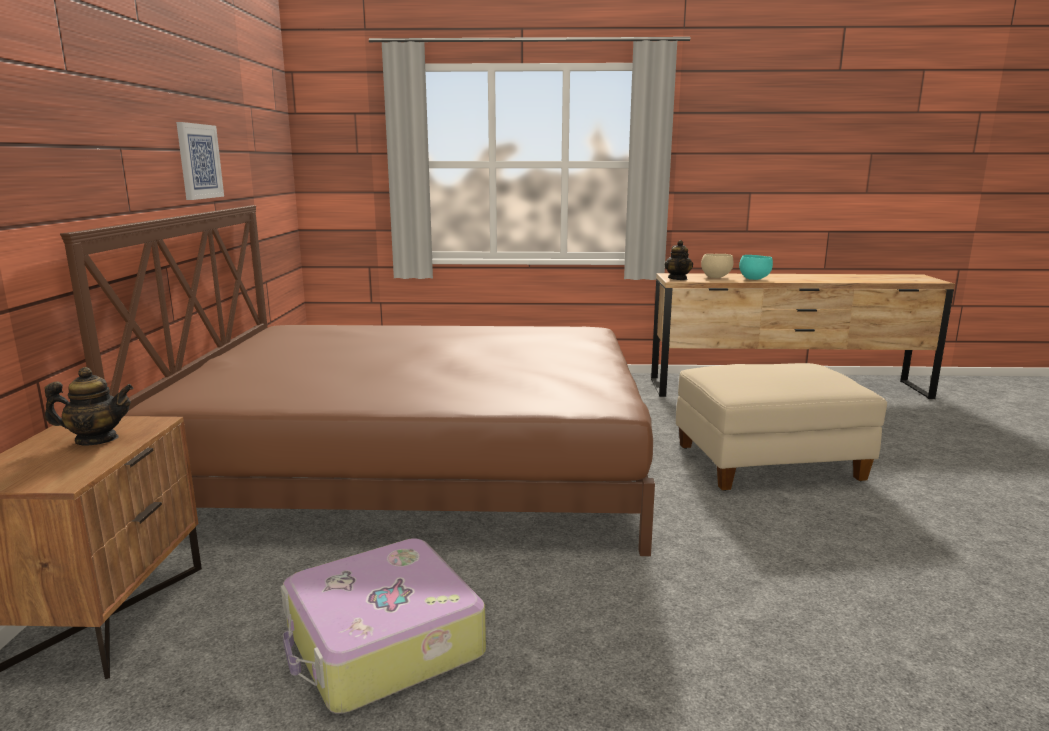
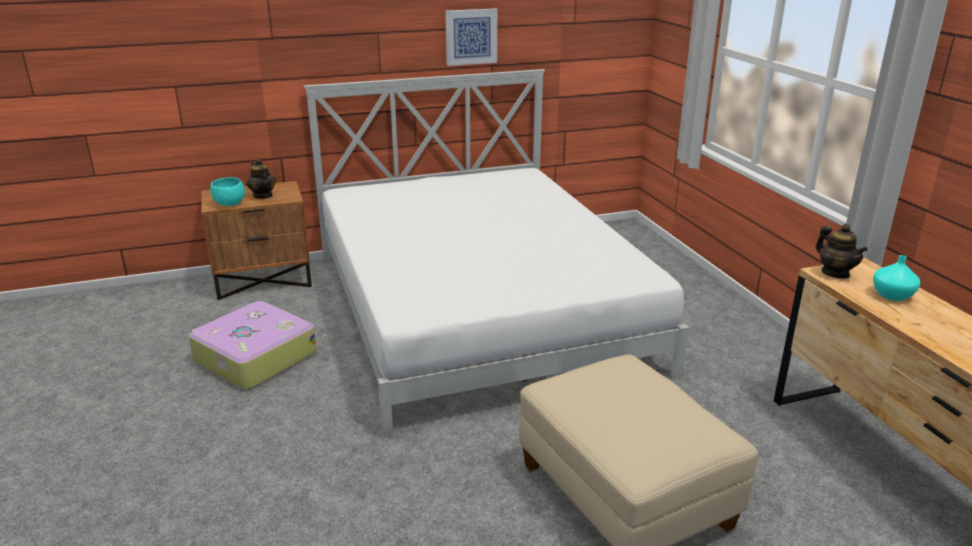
camera: 70 degrees right, 10 degrees up
(417, 467) = (477, 310): brown bed -> white bed
(678, 279) = (835, 273): teapot -> teapot turned 90 degrees counterclockwise
(715, 277) = (892, 295): beige bowl -> turquoise vase
(754, 279) = (921, 323): turquoise bowl -> turquoise bowl (230, 204)

